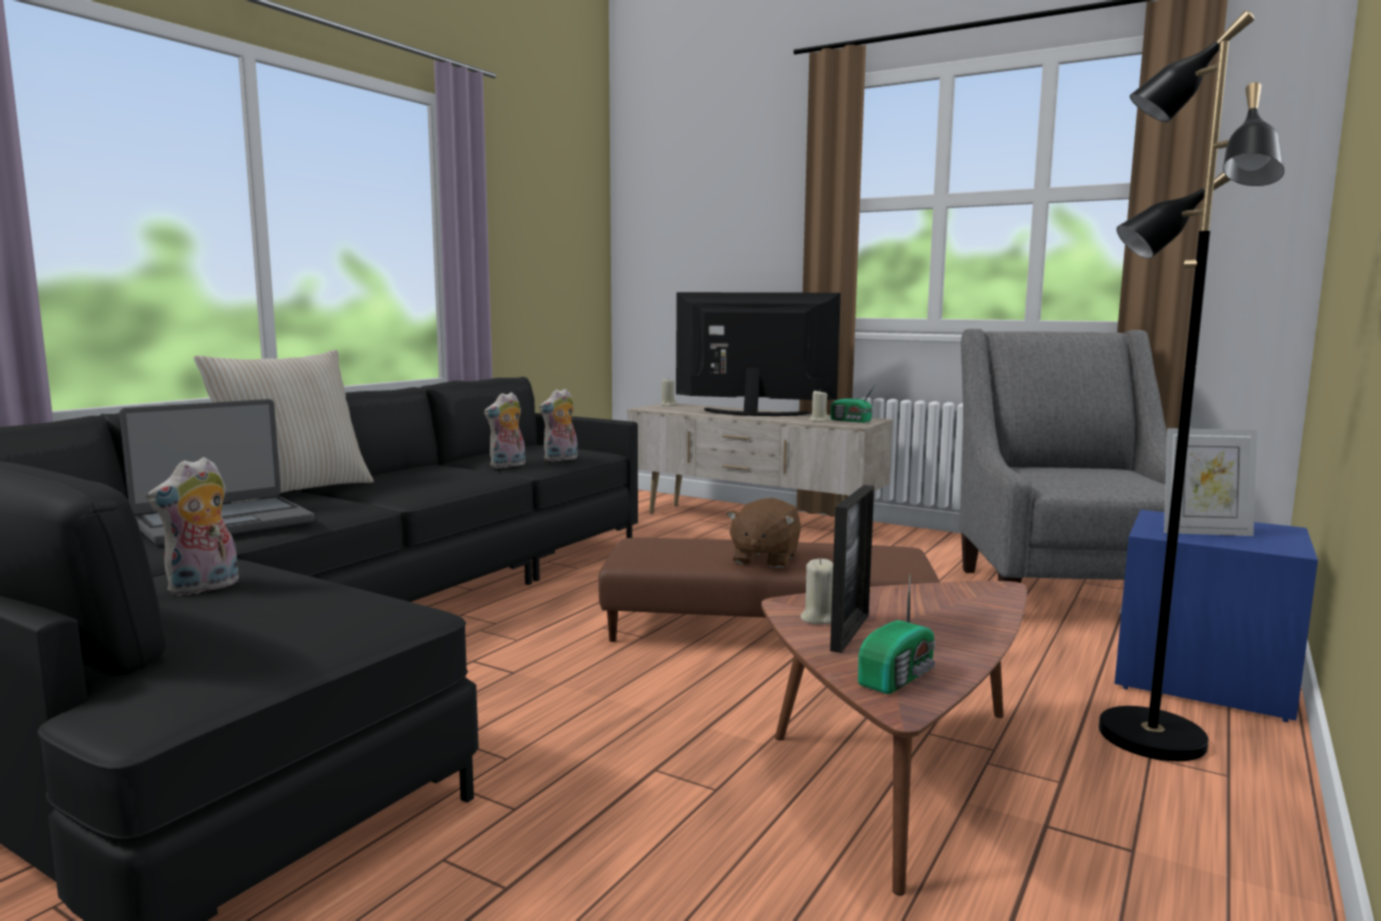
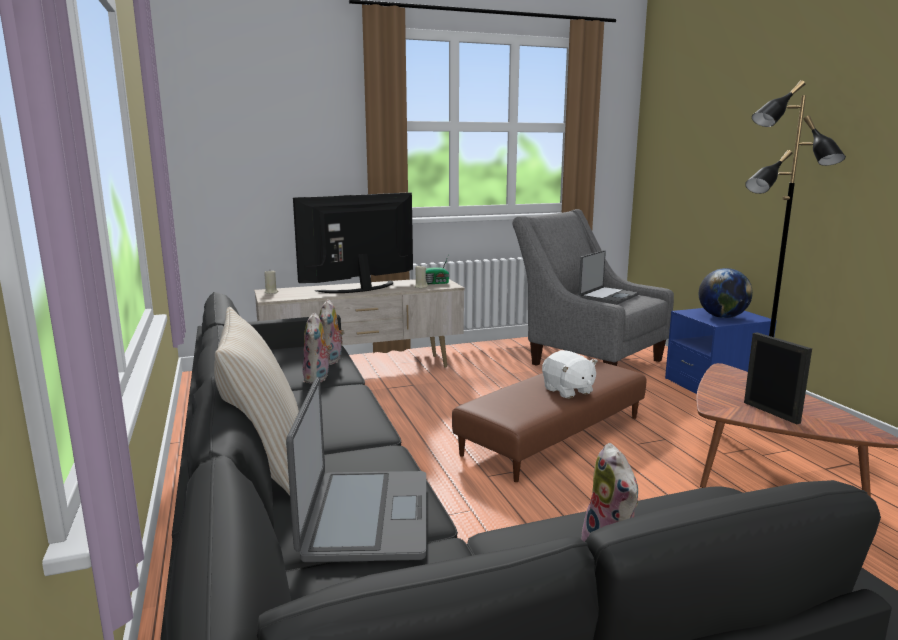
camera: 50 degrees left, 5 degrees up
(764, 559) = (568, 391): brown plush toy -> white plush toy
(818, 618) = (744, 411): beige candle -> none
(899, 677) = (839, 423): radio -> none
(1090, 478) = (607, 297): none -> laptop
(1204, 532) = (722, 317): picture frame -> globe

